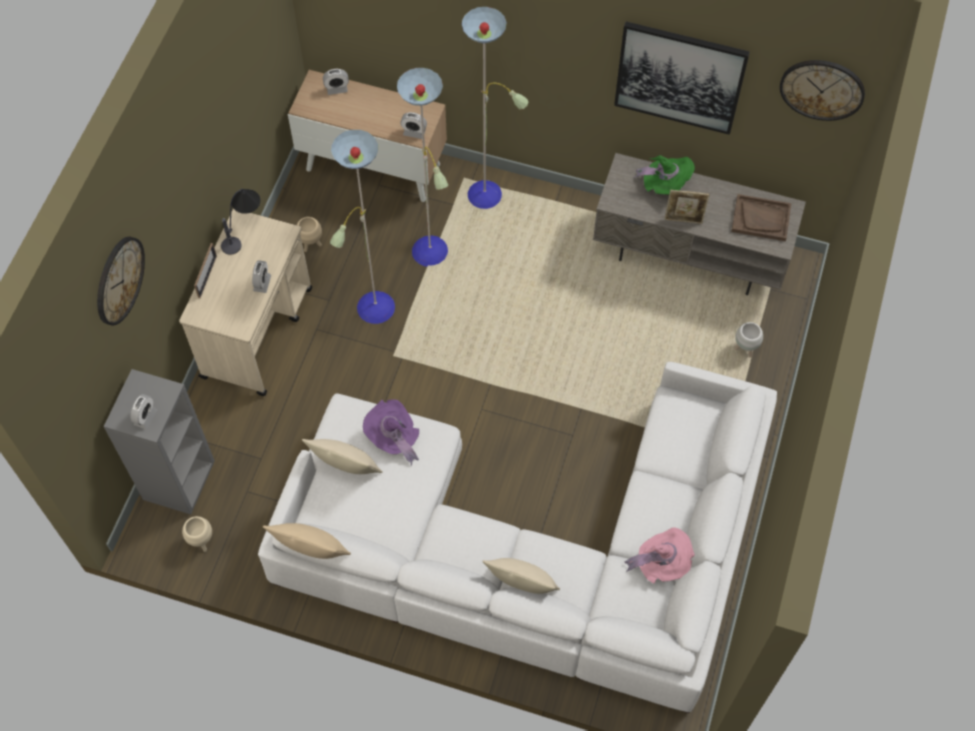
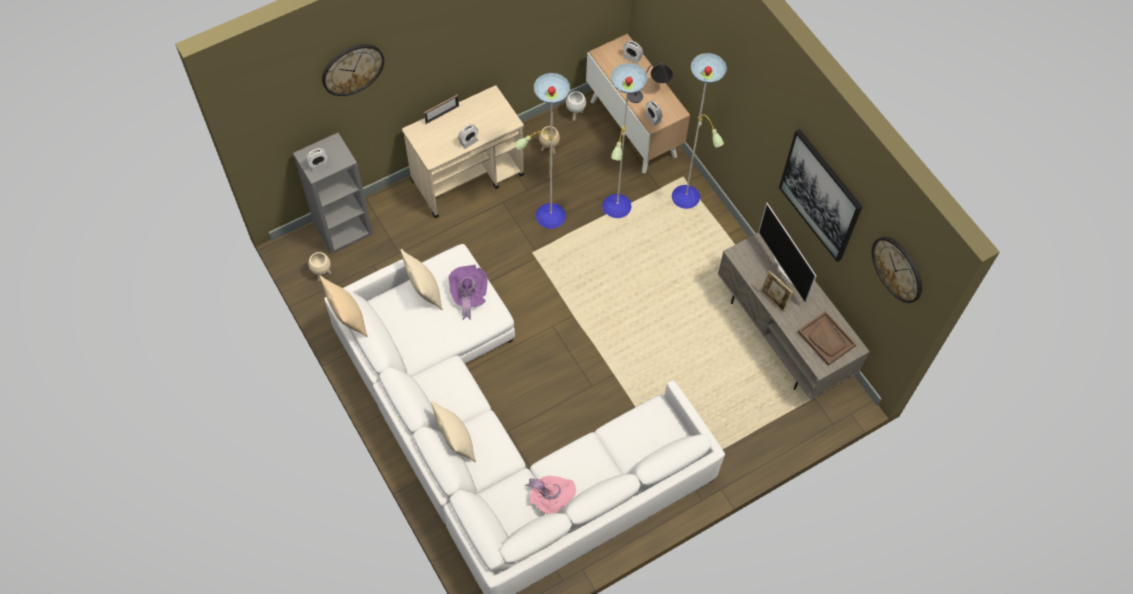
camera: 40 degrees right, 0 degrees up
(243, 230) = (488, 102): table lamp -> table lamp (650, 93)
(665, 184) = (784, 269): green hat -> television
(745, 349) = (757, 422): white planter -> white planter (575, 114)

